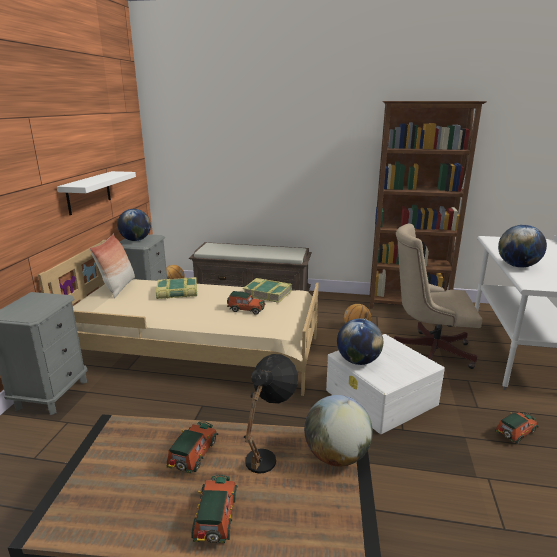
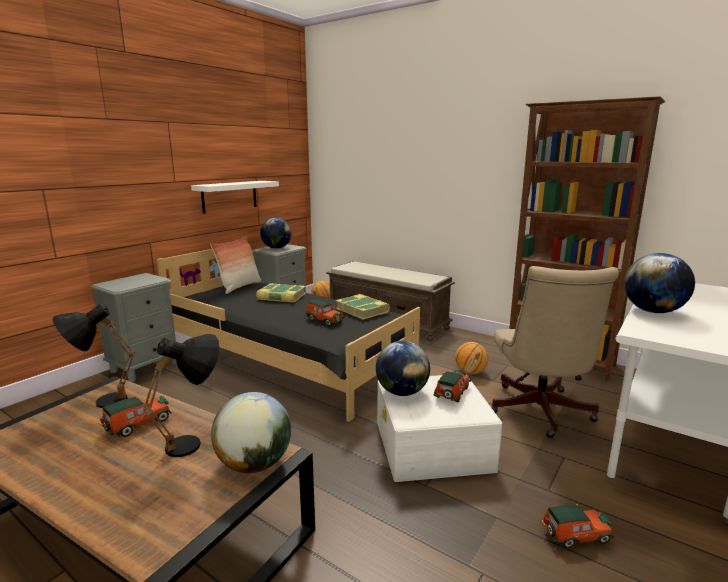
camera: 25 degrees right, 5 degrees down
(123, 445) = (99, 402): none -> black table lamp
(197, 350) = (288, 359): beige bed -> black bed
(215, 519) = (90, 479): toy car -> toy car (451, 394)
(428, 351) = (540, 413): beige office chair -> beige office chair turned 120 degrees counterclockwise

